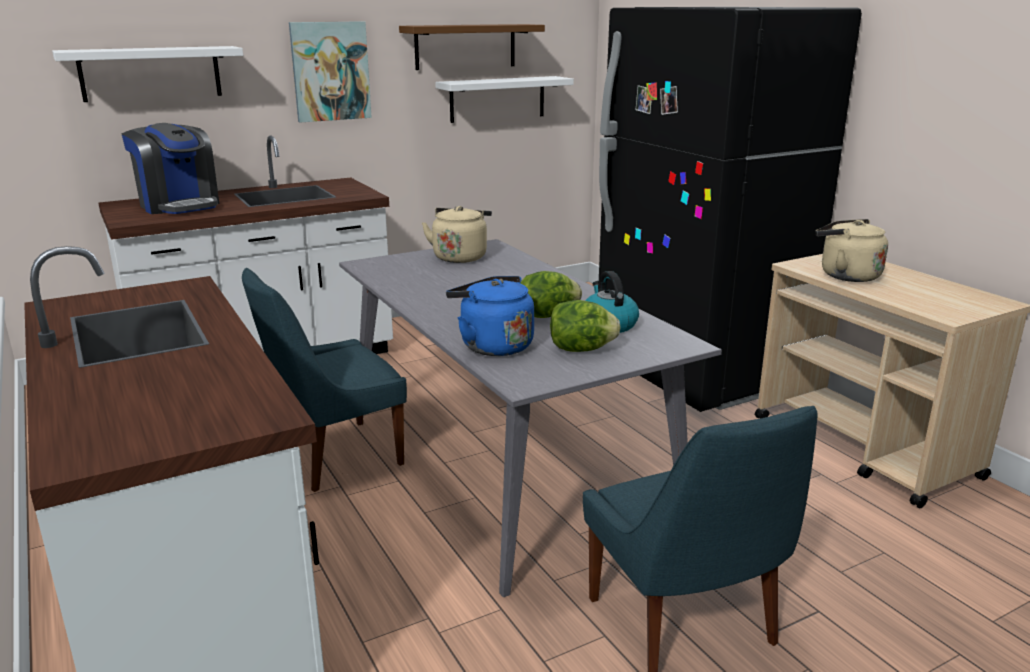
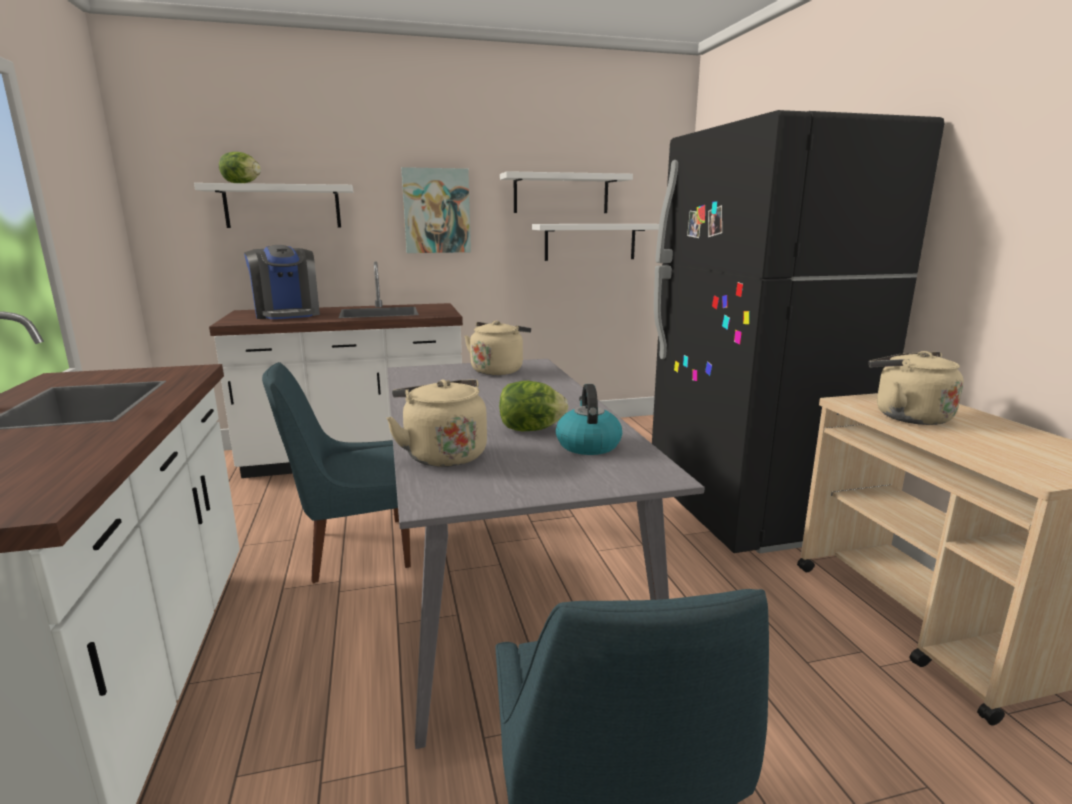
camera: 15 degrees right, 5 degrees down
(465, 46) = (561, 194): brown shelf -> white shelf
(492, 345) = (443, 454): blue kettle -> beige kettle
(581, 349) = (534, 469): lettuce -> lettuce (242, 183)

